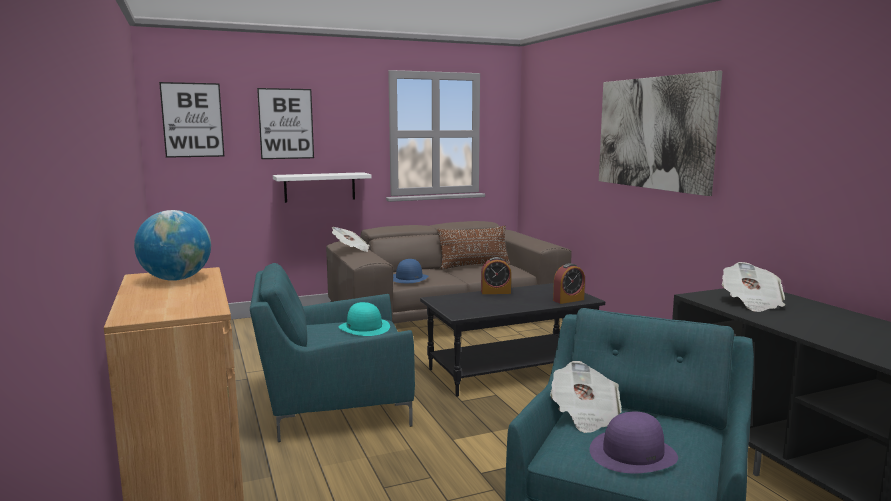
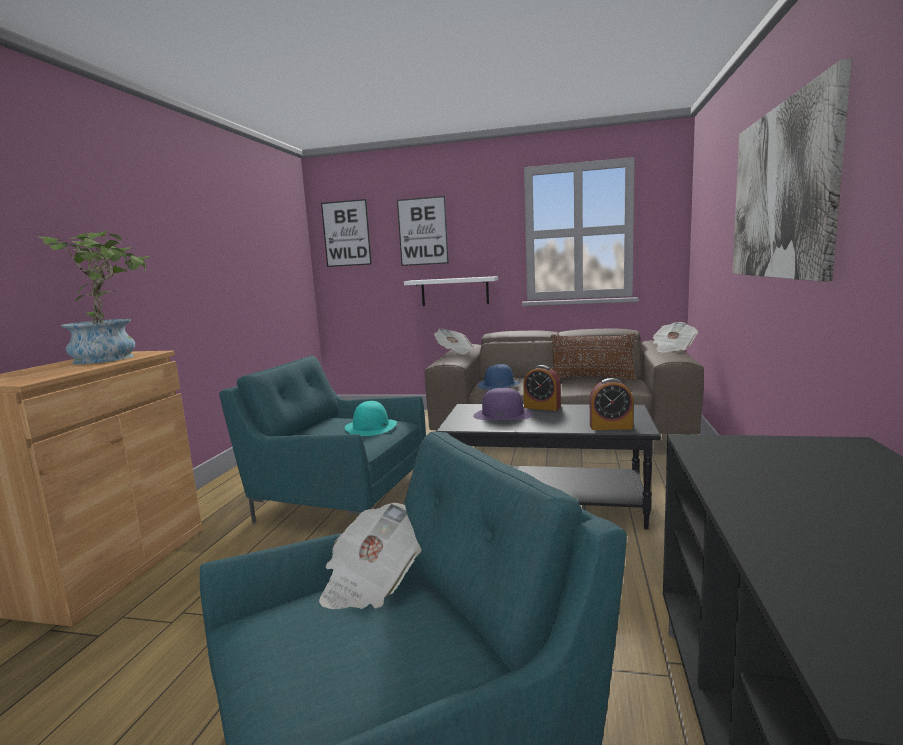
camera: 35 degrees right, 0 degrees up
(176, 279) = (112, 357): globe -> potted plant
(633, 453) = (316, 663): purple hat -> purple hat (503, 415)
(751, 303) = (779, 467): newspaper -> newspaper (672, 349)

